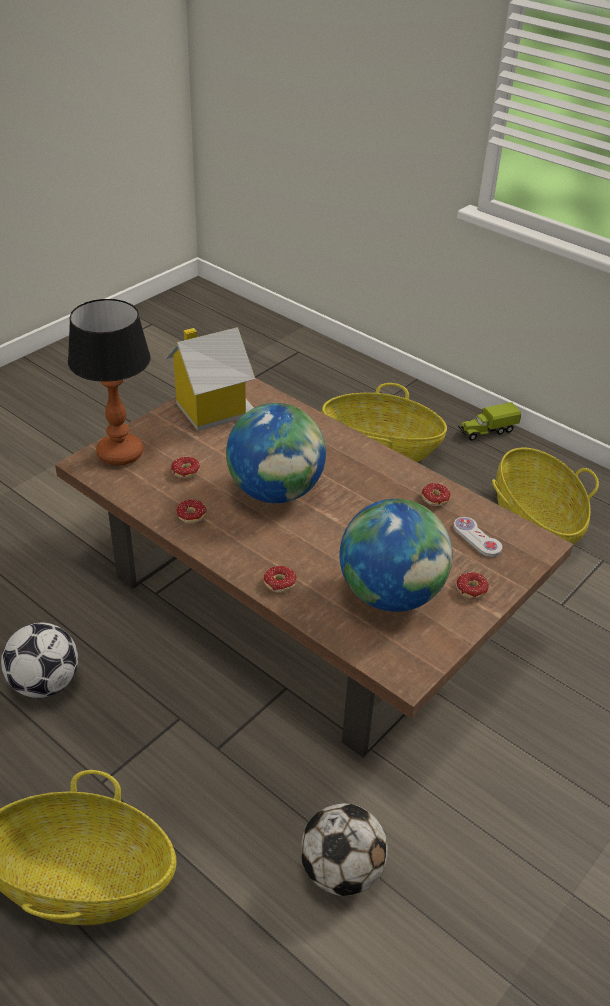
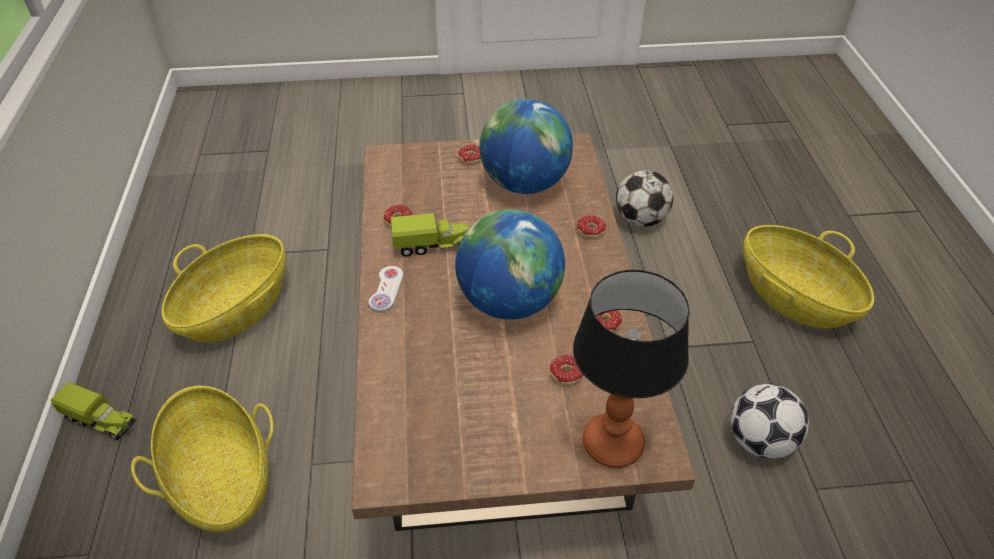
camera: 135 degrees left, 5 degrees up
(211, 409) = (457, 443): toy house -> none
(381, 497) = (433, 245): none -> toy truck
(476, 538) = (416, 181): white game controller -> white game controller (386, 290)

